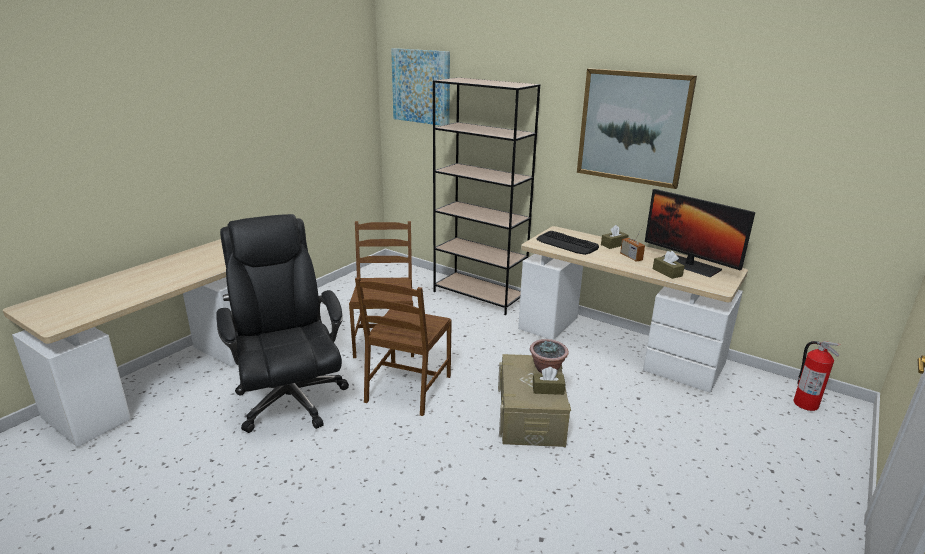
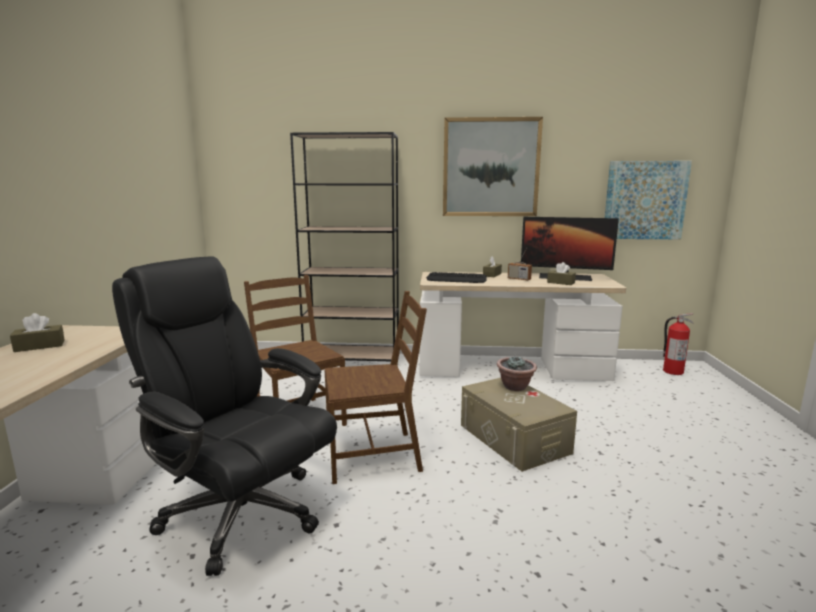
camera: 30 degrees left, 10 degrees down
(407, 389) = (373, 455): brown chair -> brown chair turned 90 degrees counterclockwise
(421, 86) = (256, 151): picture -> picture (644, 200)
(548, 389) = (538, 401): brown tissue box -> brown tissue box (39, 346)

